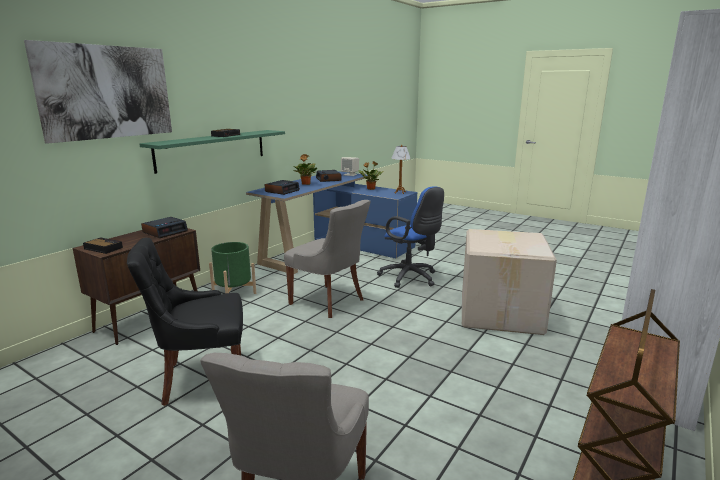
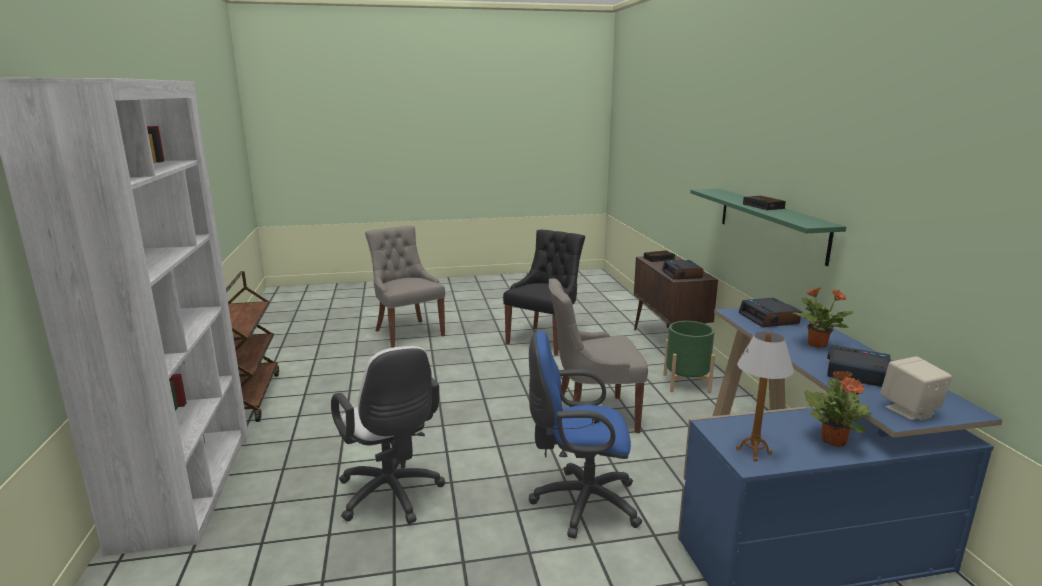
camera: 135 degrees right, 0 degrees up
(107, 92) = (713, 134): picture -> none
(501, 313) = (392, 496): cardboard box -> white office chair

